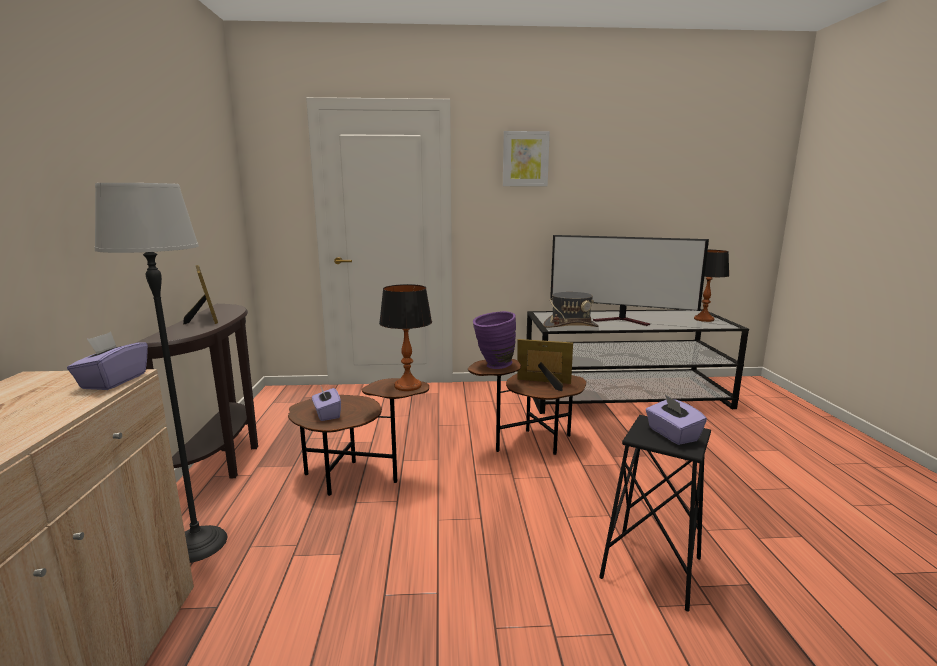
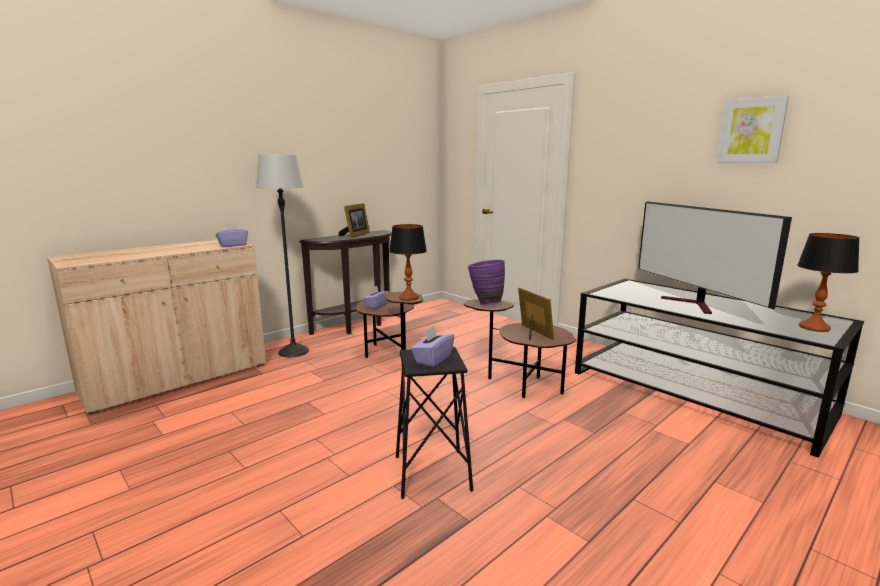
camera: 50 degrees right, 0 degrees up
(525, 159) = (637, 123): picture -> picture (751, 130)
(570, 326) = (620, 295): grey hat -> none

